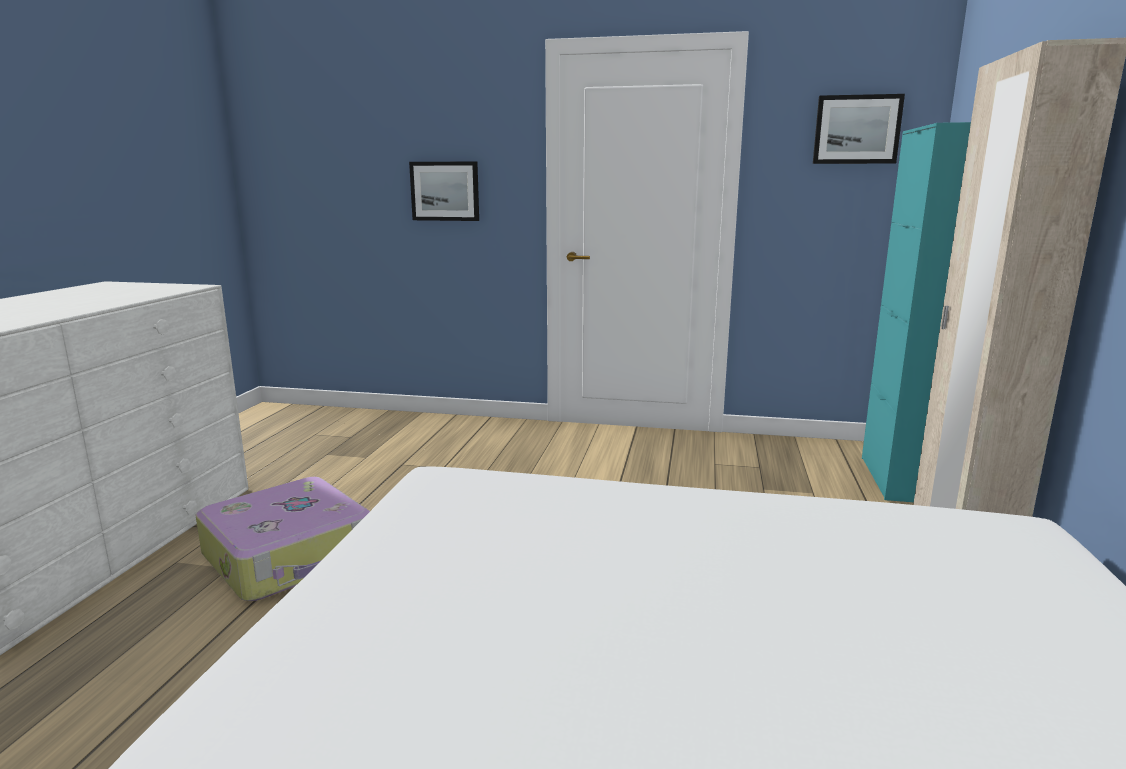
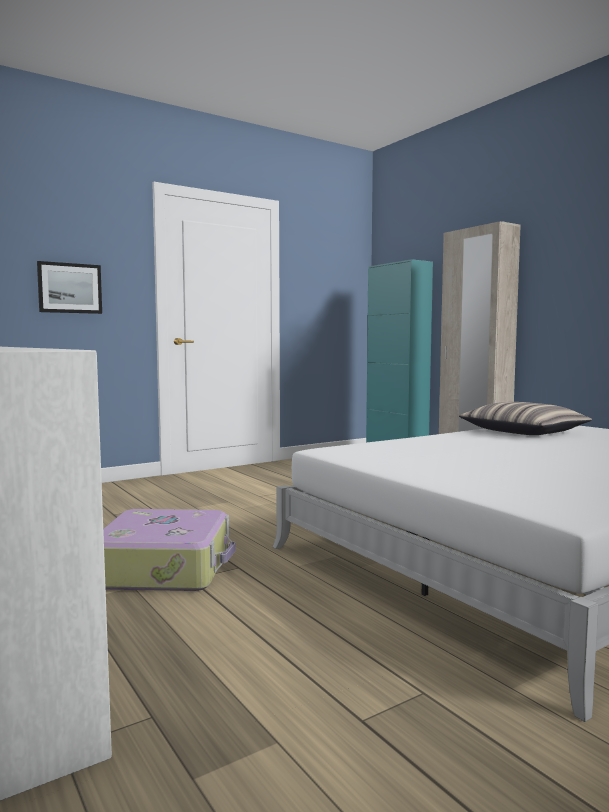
camera: 45 degrees left, 10 degrees down
(856, 129) = (334, 265): picture -> none
(856, 538) = (523, 432): none -> pillow

